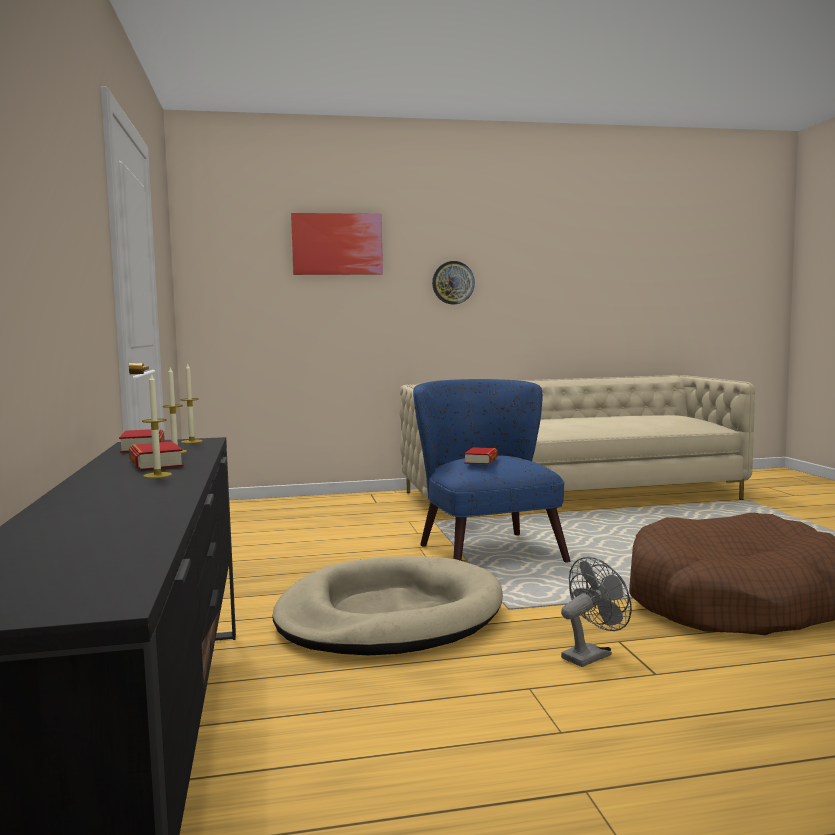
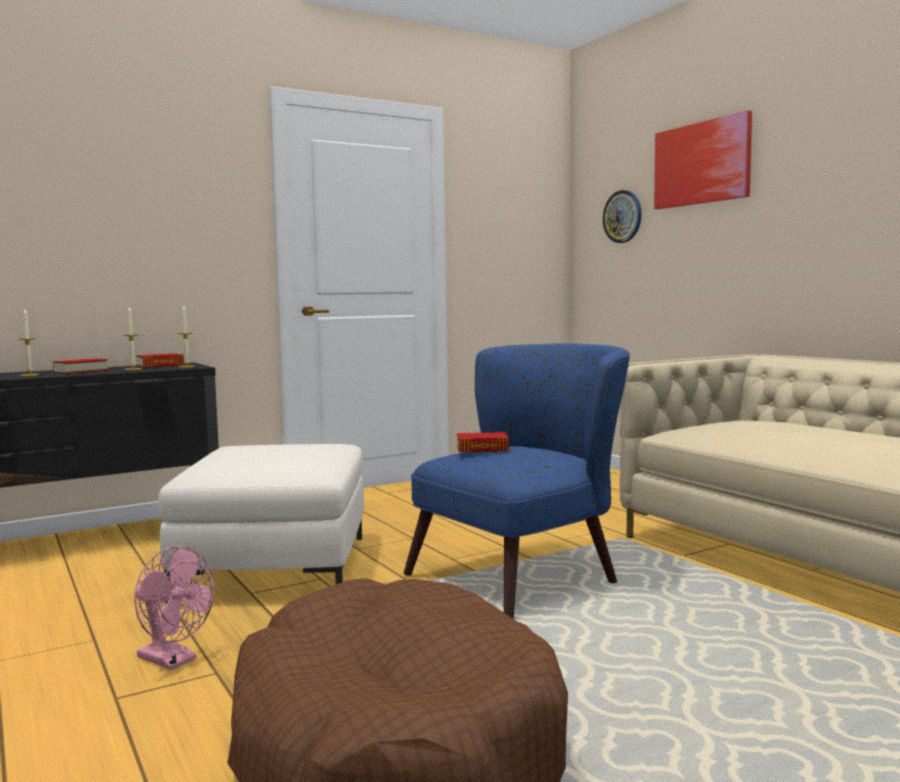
camera: 70 degrees right, 0 degrees up
(389, 616) = (275, 567): beige dog bed -> white ottoman
(453, 282) = (845, 197): wall clock -> wall clock (623, 216)
(591, 655) = (173, 660): grey fan -> pink fan

